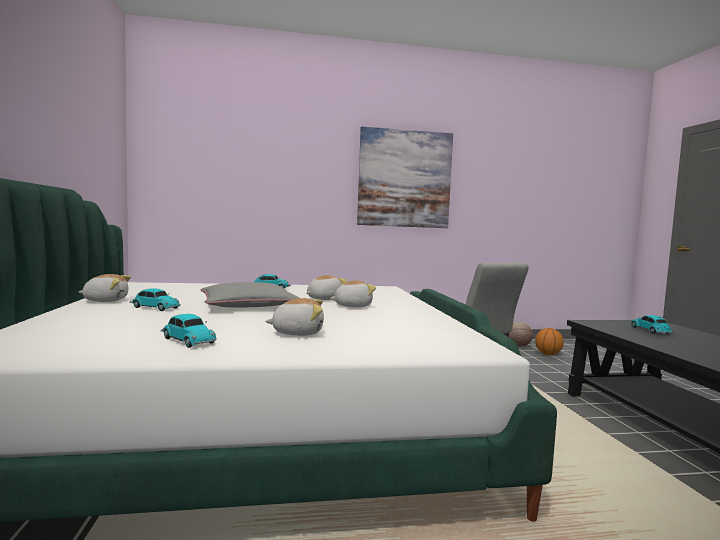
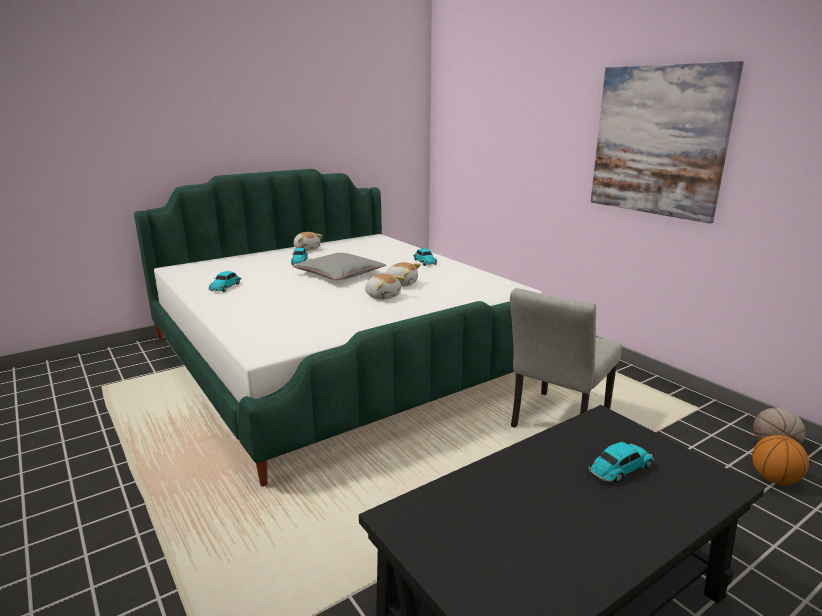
camera: 65 degrees right, 15 degrees up
(297, 333) = (266, 301): plush toy -> none

